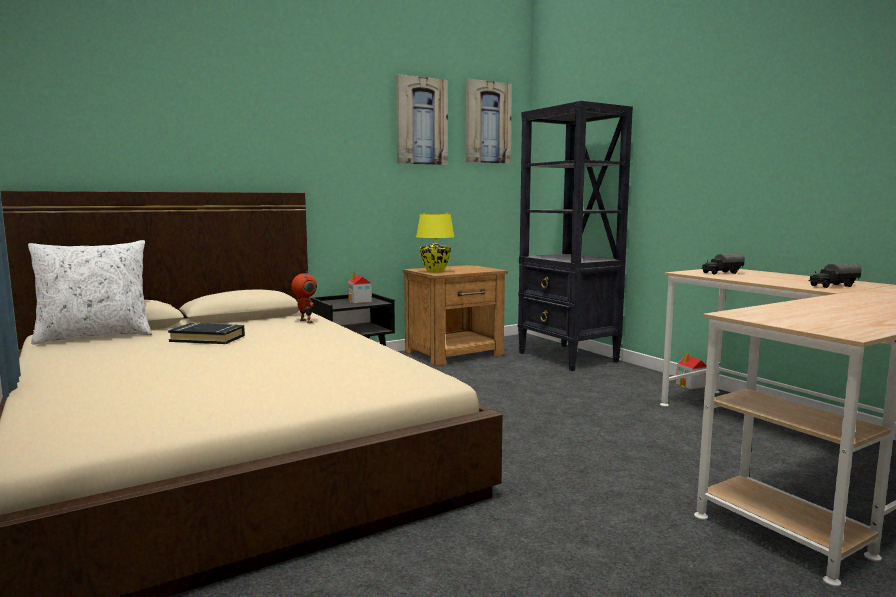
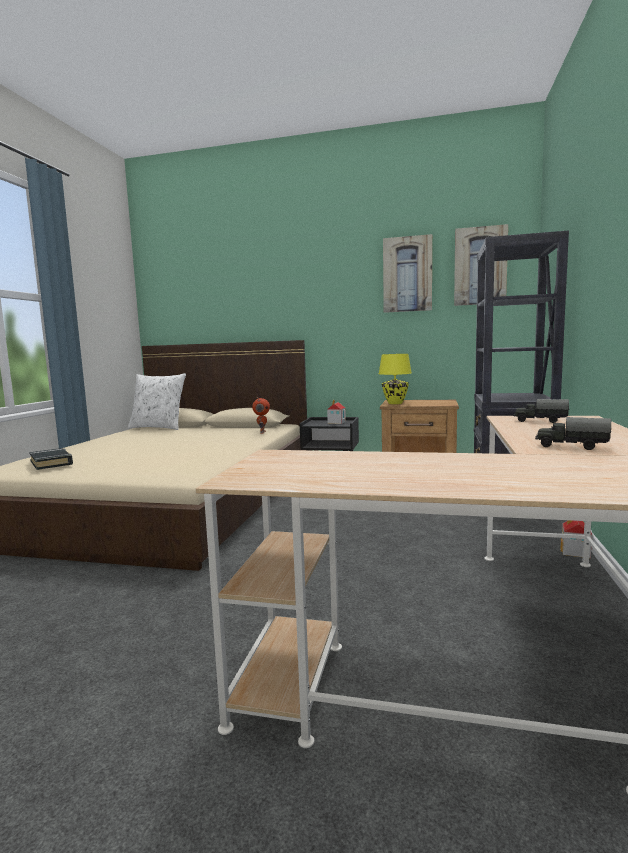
camera: 45 degrees right, 0 degrees up
(208, 338) = (189, 435): black book -> black book (51, 463)

